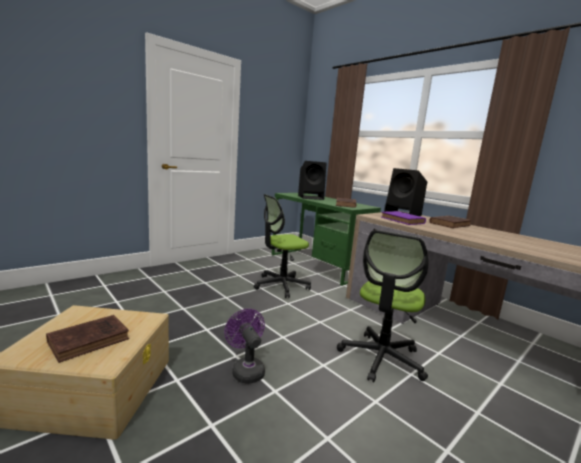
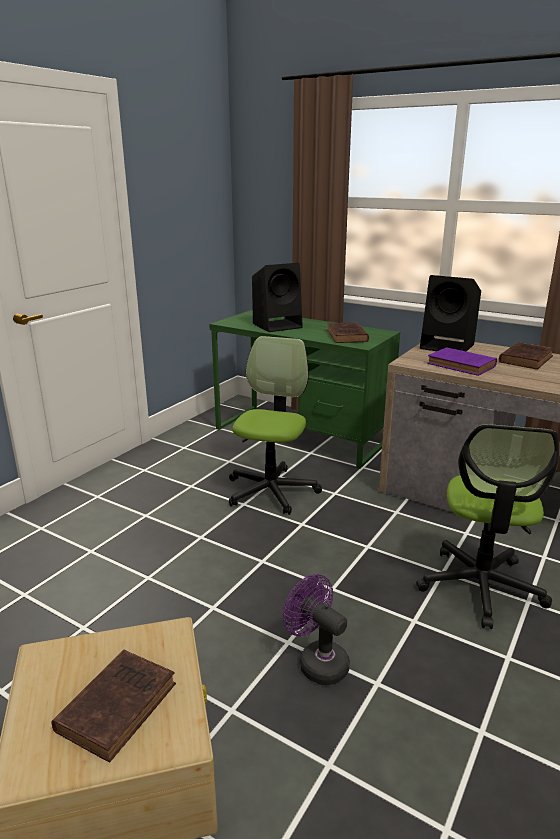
camera: 15 degrees left, 10 degrees up
(281, 285) = (271, 491): office chair -> office chair turned 150 degrees clockwise

